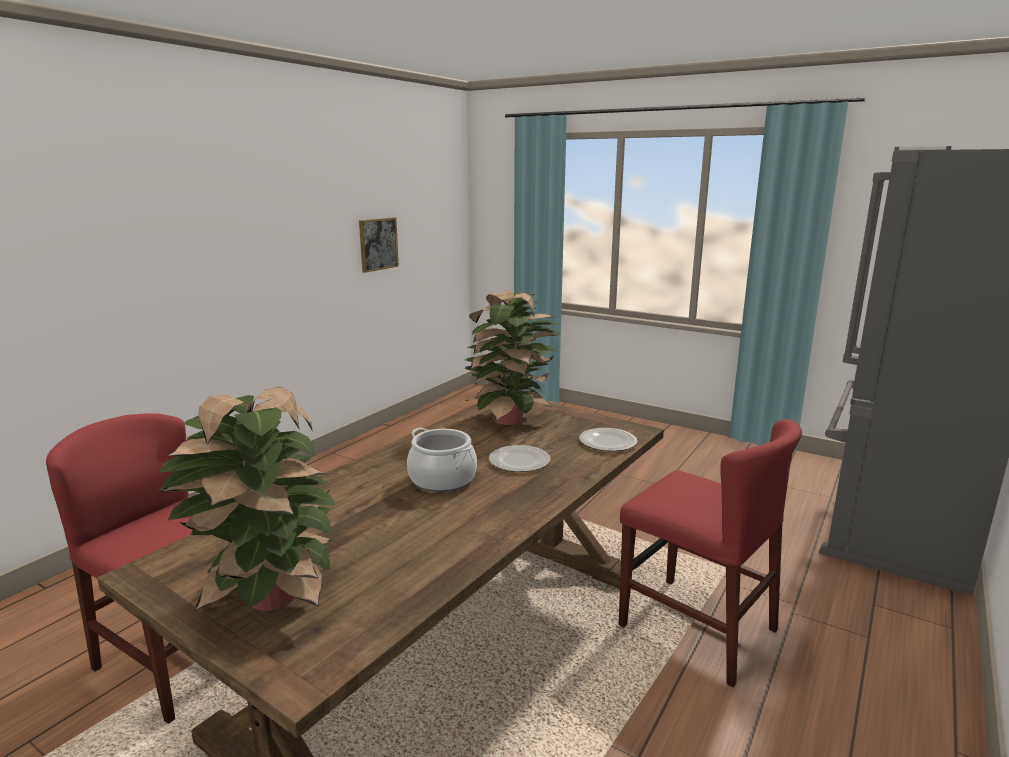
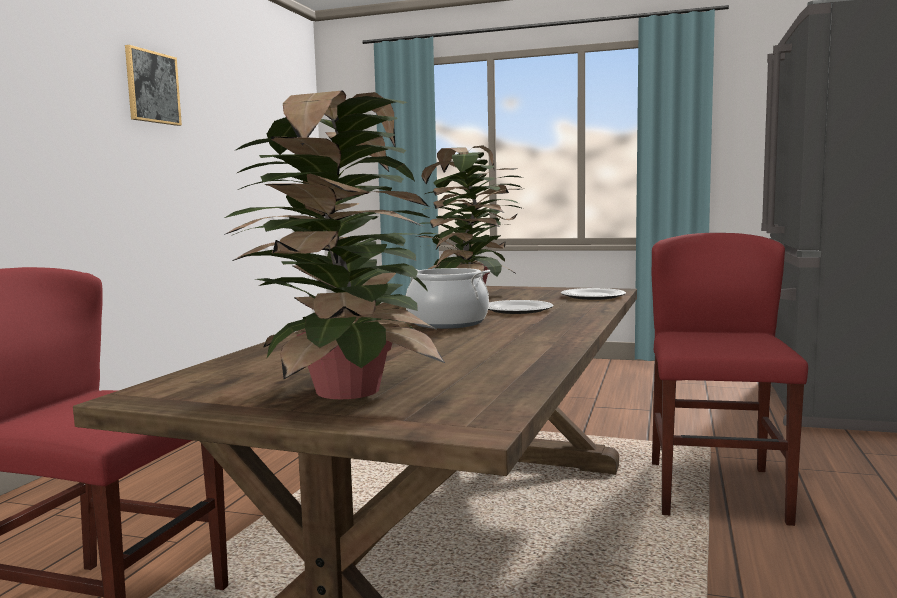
camera: 15 degrees left, 10 degrees down
(378, 244) = (236, 167): picture -> picture (152, 87)
(696, 628) = (716, 492): red chair -> red chair turned 105 degrees counterclockwise

